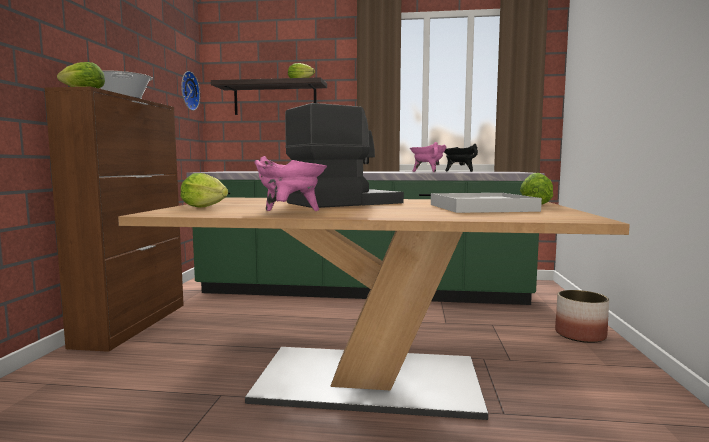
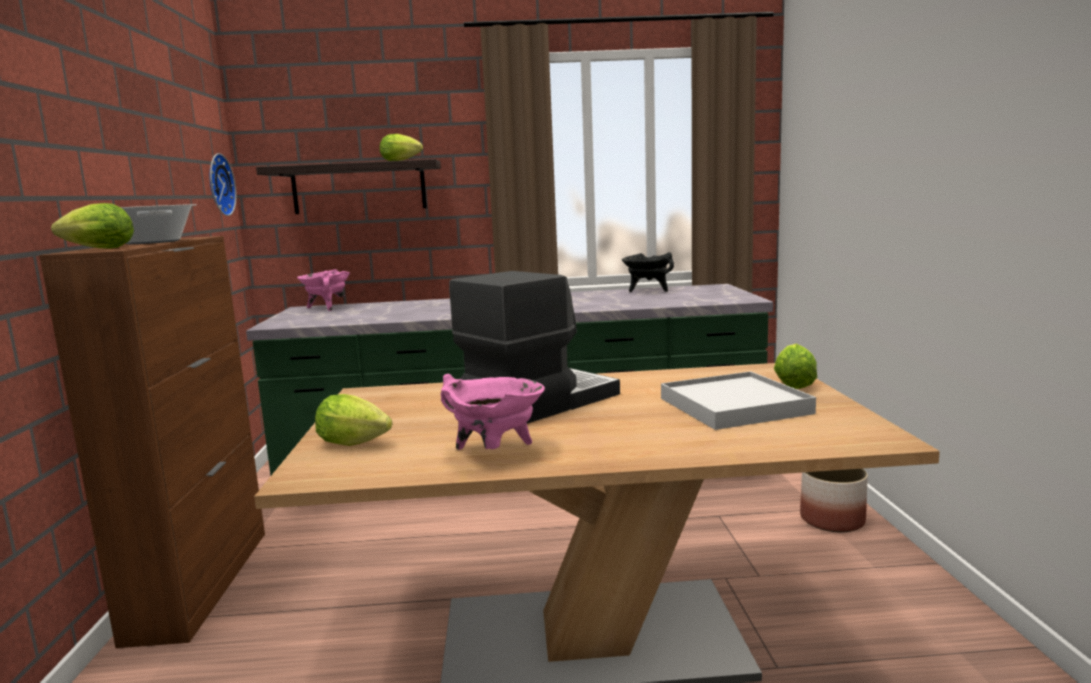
camera: 10 degrees left, 5 degrees up
(427, 172) = (608, 299): pink cooking pot -> pink cooking pot (326, 308)

